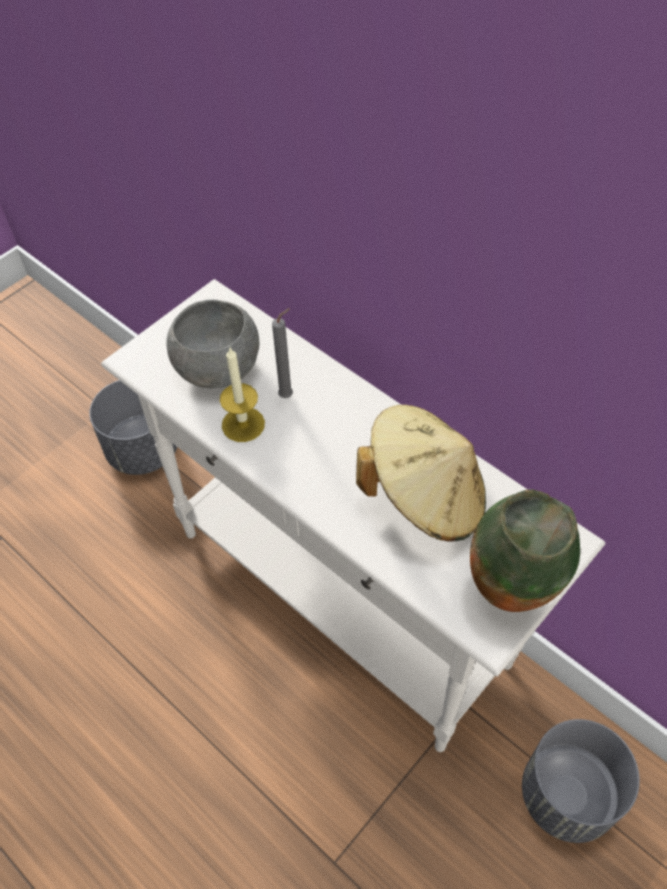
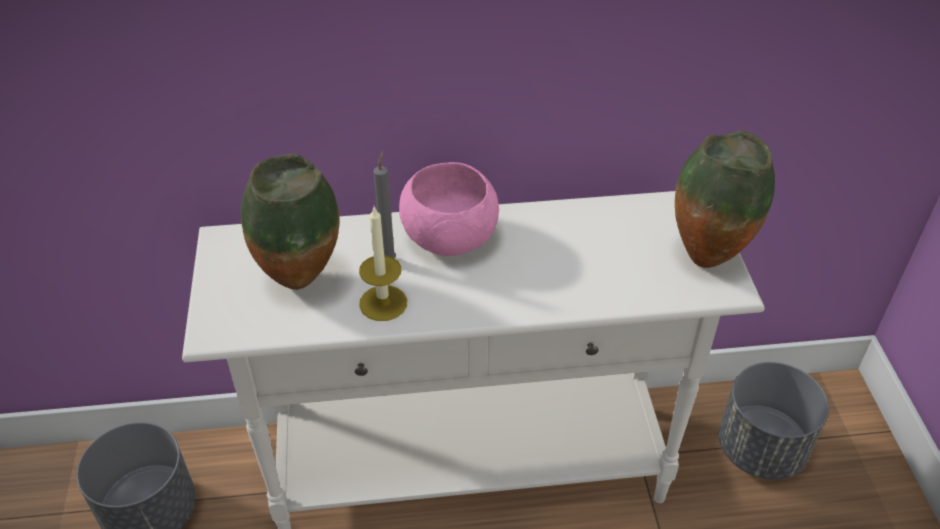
camera: 50 degrees left, 10 degrees down
(219, 367) = (302, 281): grey bowl -> vase
(347, 412) = (449, 237): none -> pink bowl
(425, 495) = (578, 245): beige hat -> none

